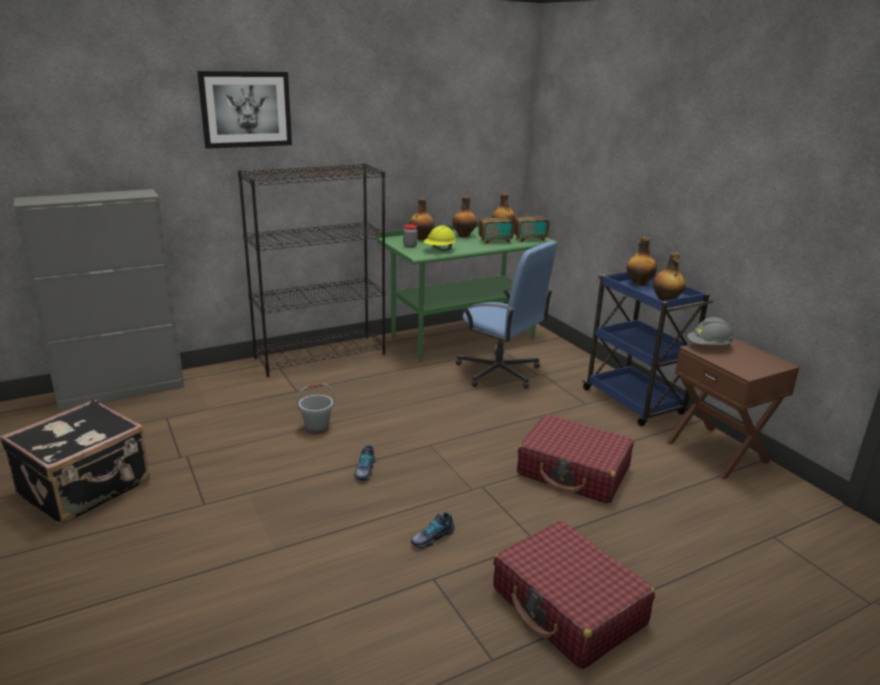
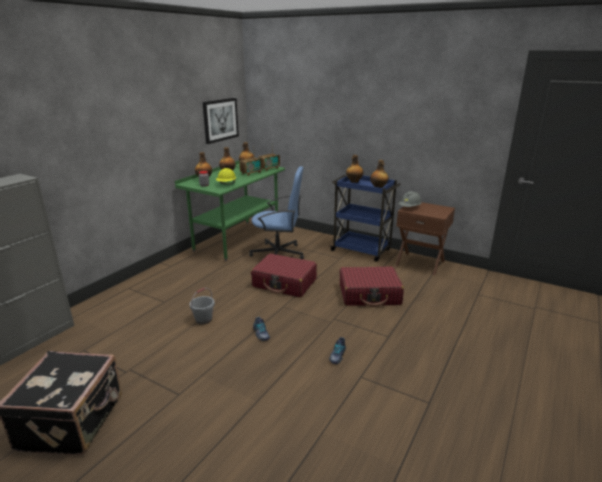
camera: 30 degrees left, 0 degrees up
(246, 109) = (79, 101): picture -> picture (220, 120)
(321, 356) = (157, 275): black bookcase -> none
(568, 607) = (434, 361): red suitcase -> red suitcase (284, 283)

